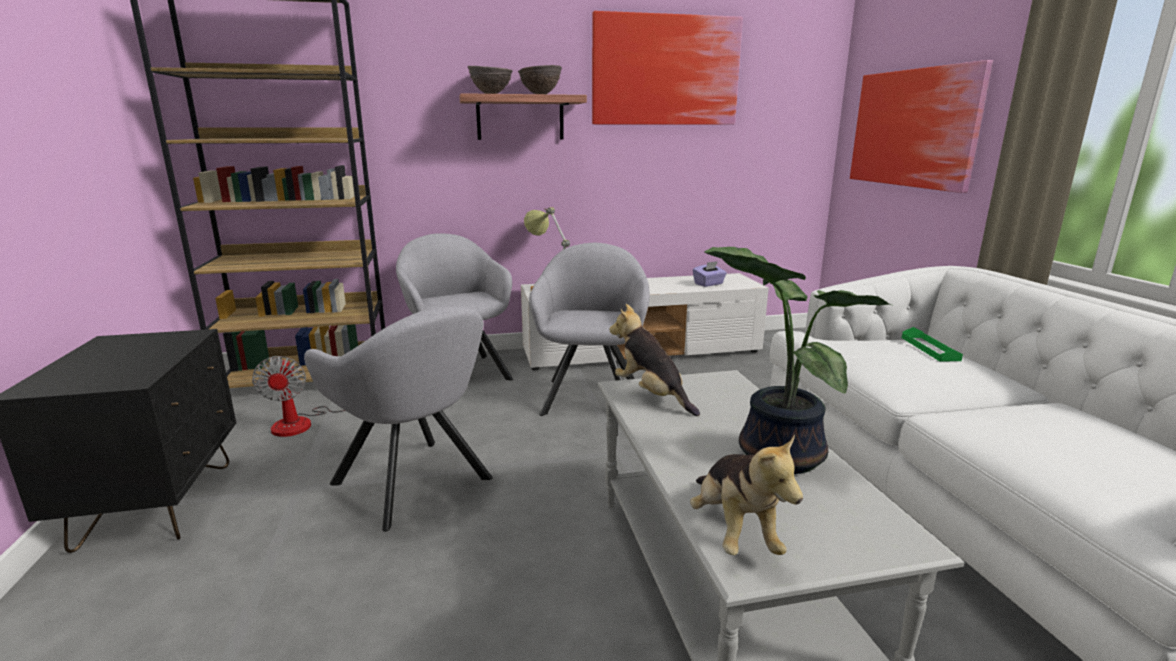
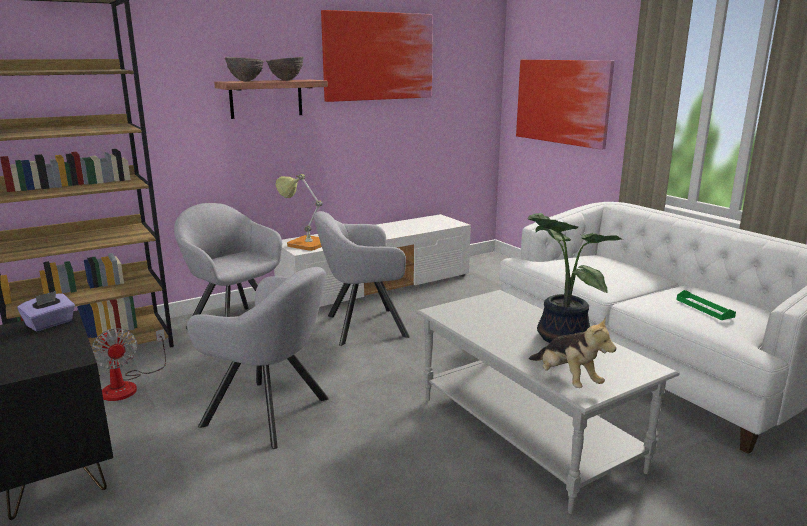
camera: 20 degrees left, 0 degrees up
(592, 395) = (361, 326): grey armchair -> grey armchair turned 90 degrees counterclockwise
(651, 395) = (460, 314): plush toy -> none
(709, 284) = (425, 226): purple tissue box -> purple tissue box (50, 324)
(929, 348) = (606, 260): green tray -> green tray (704, 308)

